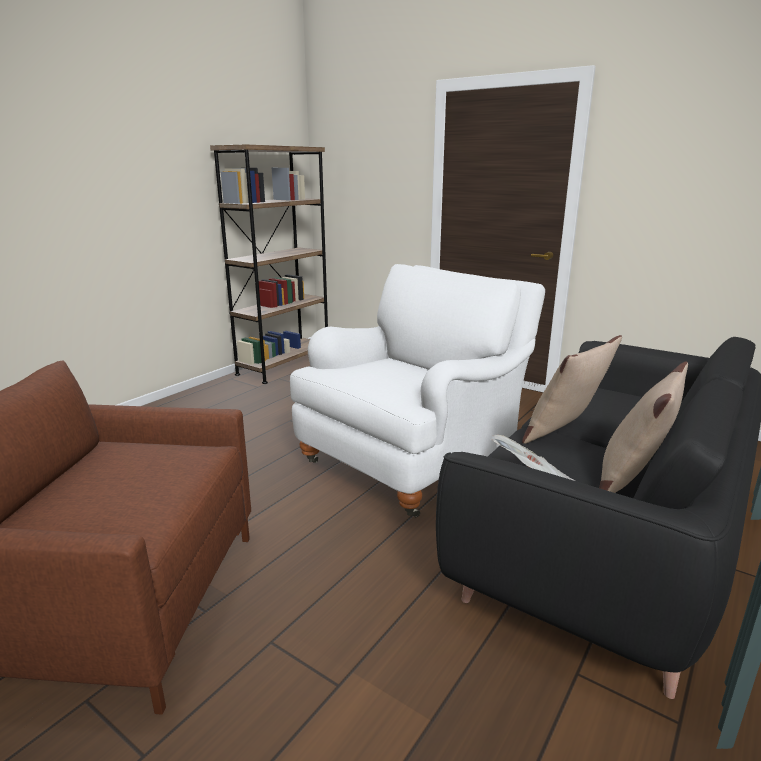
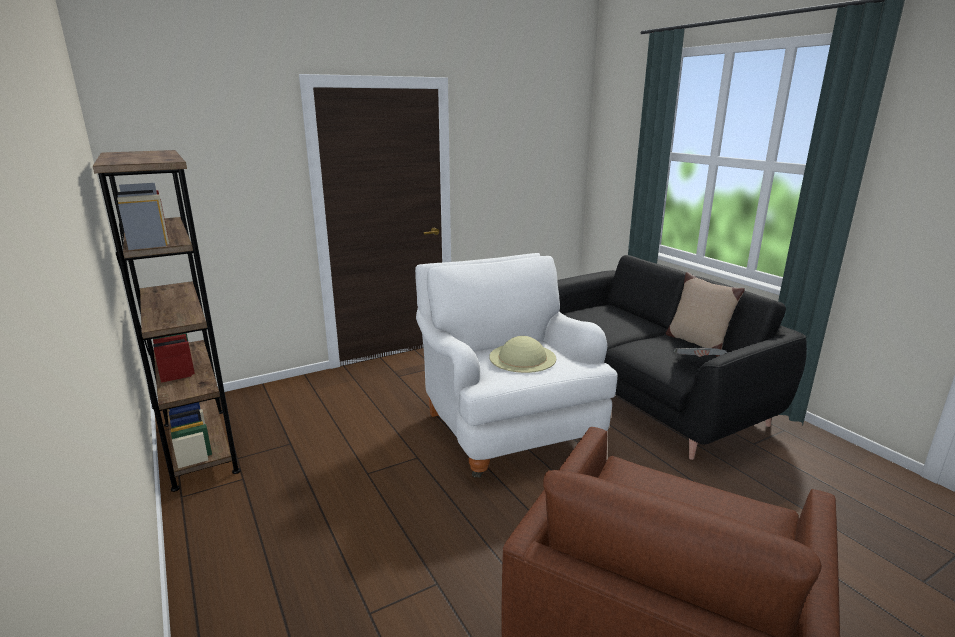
camera: 65 degrees left, 0 degrees up
(382, 370) = (522, 357): none -> beige hat
(565, 433) = (633, 340): beige pillow -> none

